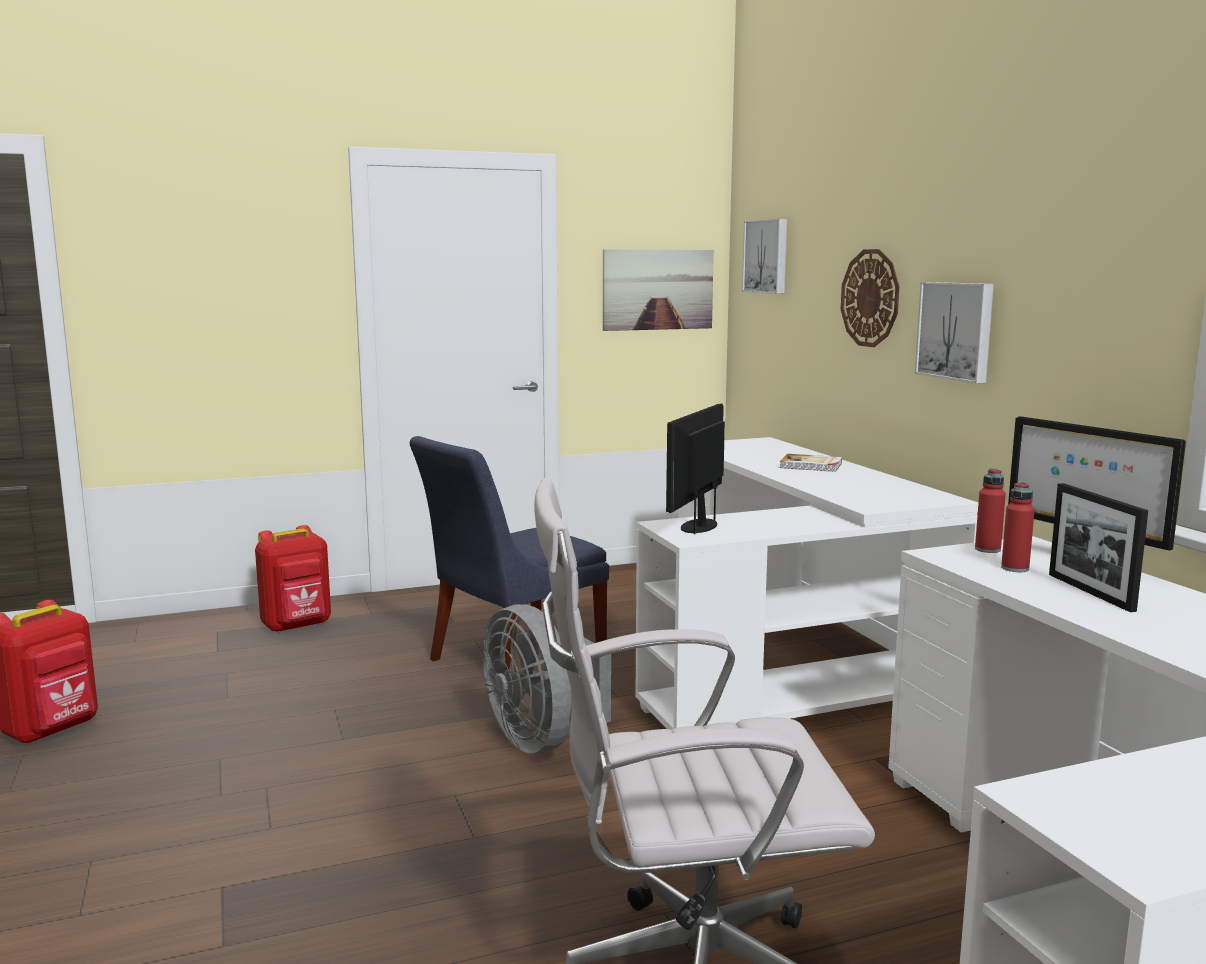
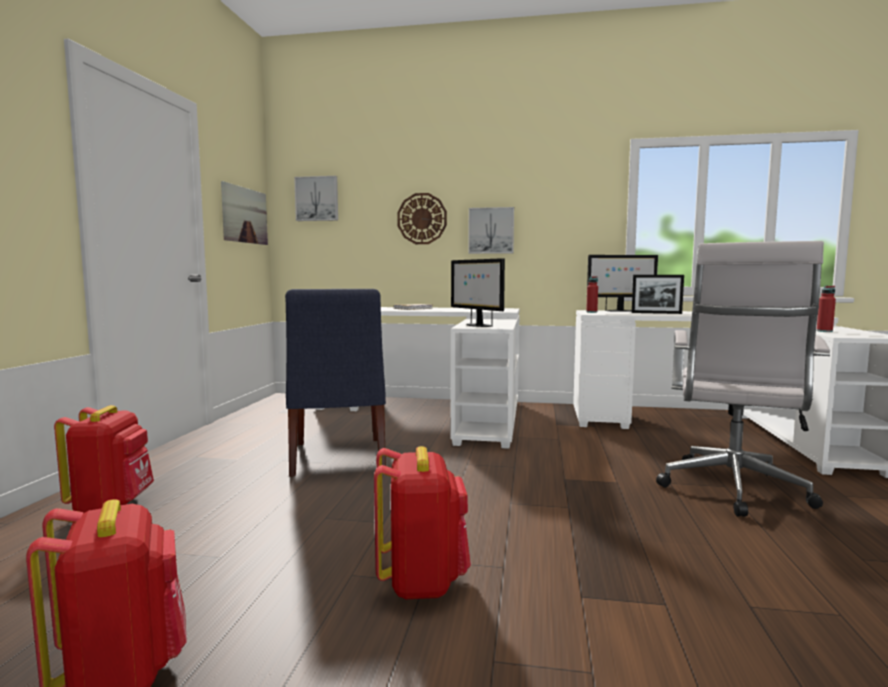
camera: 60 degrees left, 5 degrees down
(220, 793) = (422, 581): none -> red backpack
(542, 740) = (463, 471): grey fan -> none
(1015, 568) = (620, 313): red bottle -> red bottle (824, 331)

